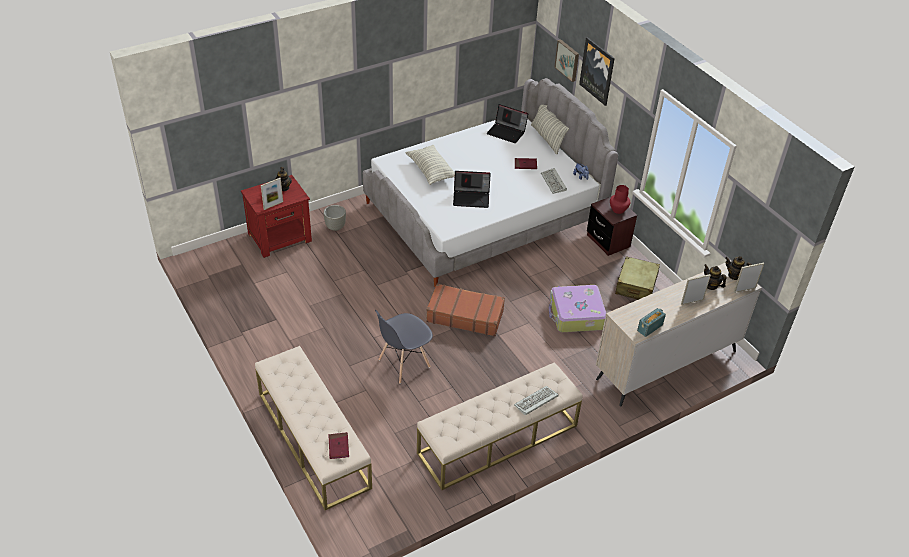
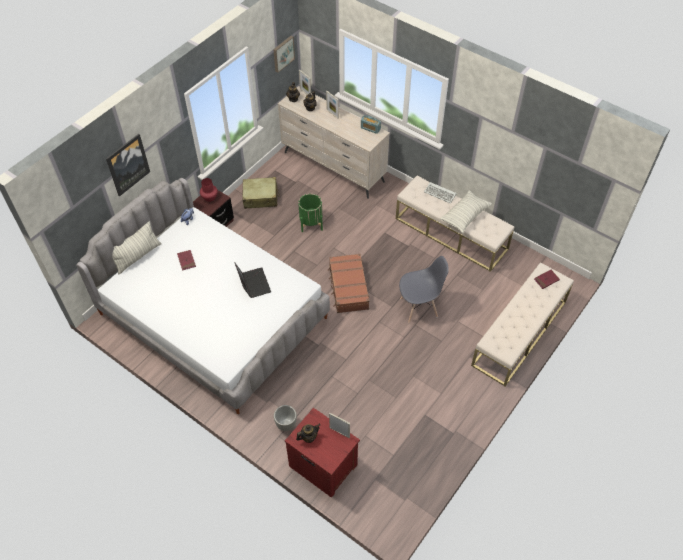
camera: 110 degrees left, 10 degrees up
(403, 364) = (419, 307): grey chair -> grey chair turned 45 degrees counterclockwise
(431, 171) = (226, 326): pillow -> pillow (465, 216)
(507, 132) = (138, 288): laptop -> none
(554, 183) = (205, 234): keyboard -> none
(568, 60) = (95, 201): picture -> picture (283, 53)
(576, 315) = (311, 223): suitcase -> green planter

